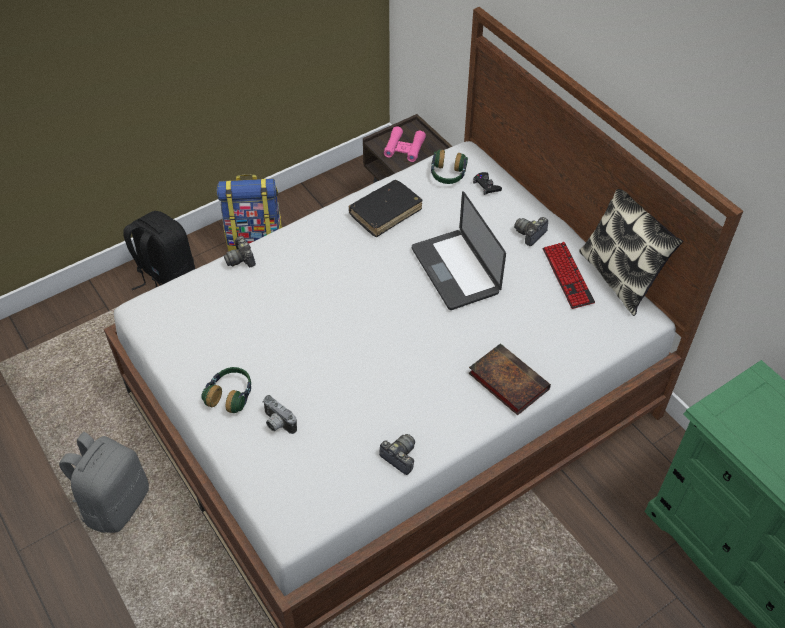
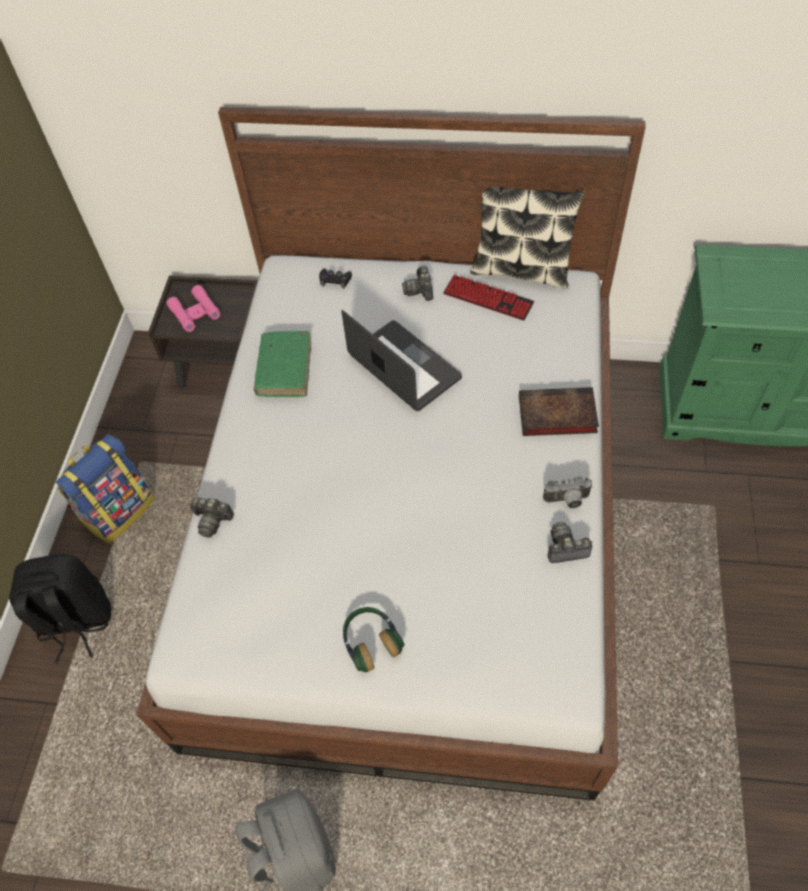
camera: 45 degrees left, 5 degrees up
(277, 424) = (442, 623): camera -> camera (567, 501)
(385, 213) = (284, 369): black book -> green book
(447, 175) = (293, 297): headphones -> none
(455, 270) = (404, 367): laptop -> laptop turned 150 degrees counterclockwise

